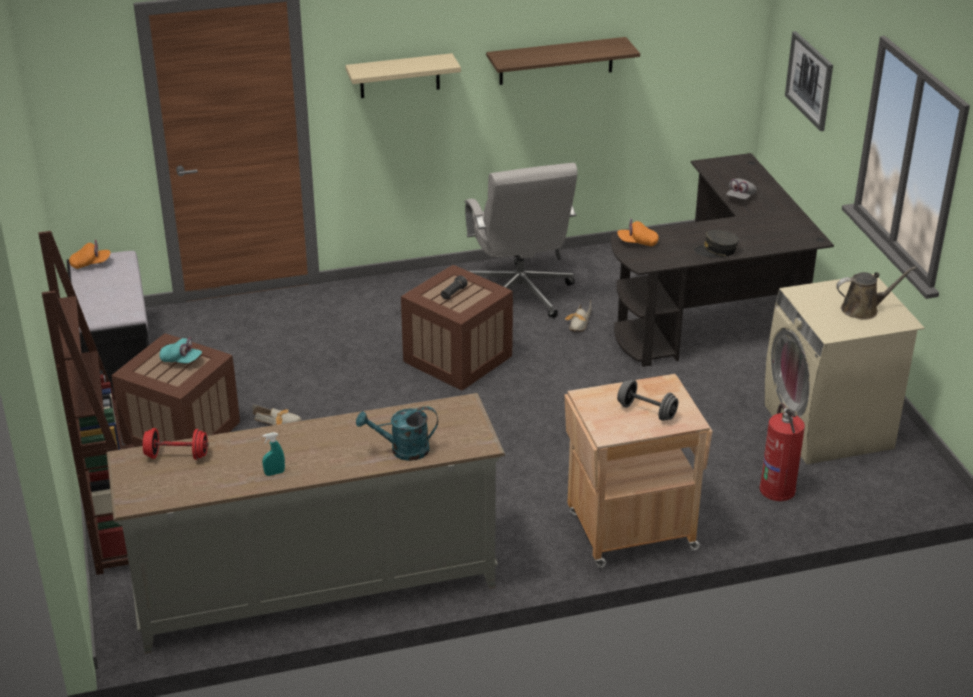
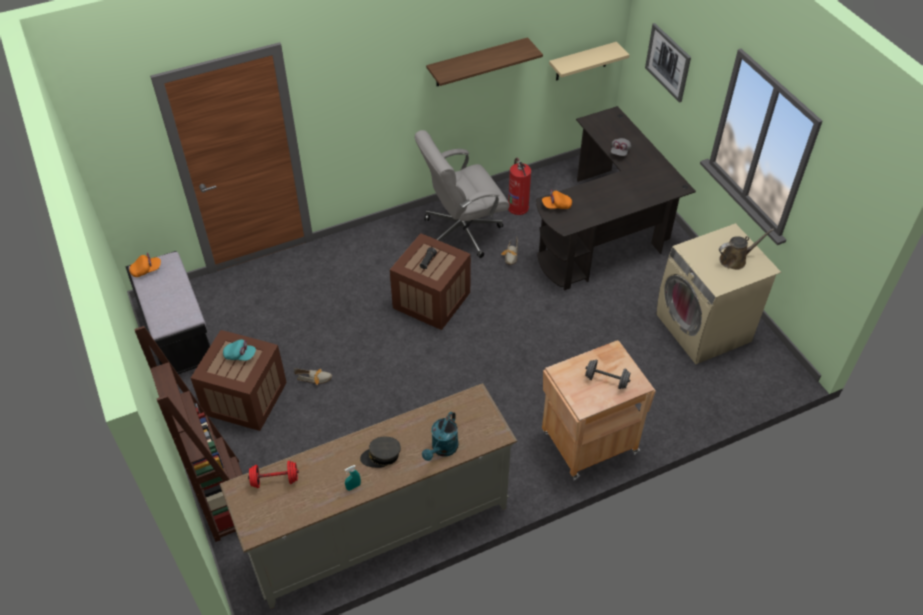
camera: 10 degrees left, 15 degrees up
(399, 76) = (362, 93): beige shelf -> beige shelf (581, 62)
(402, 450) = (442, 449): turquoise watering can -> turquoise watering can turned 45 degrees counterclockwise
(520, 292) = (462, 231): grey office chair -> grey office chair turned 90 degrees clockwise
(716, 251) = (615, 207): grey cap -> grey cap (381, 456)
(777, 489) = (680, 389): fire extinguisher -> fire extinguisher (518, 207)

